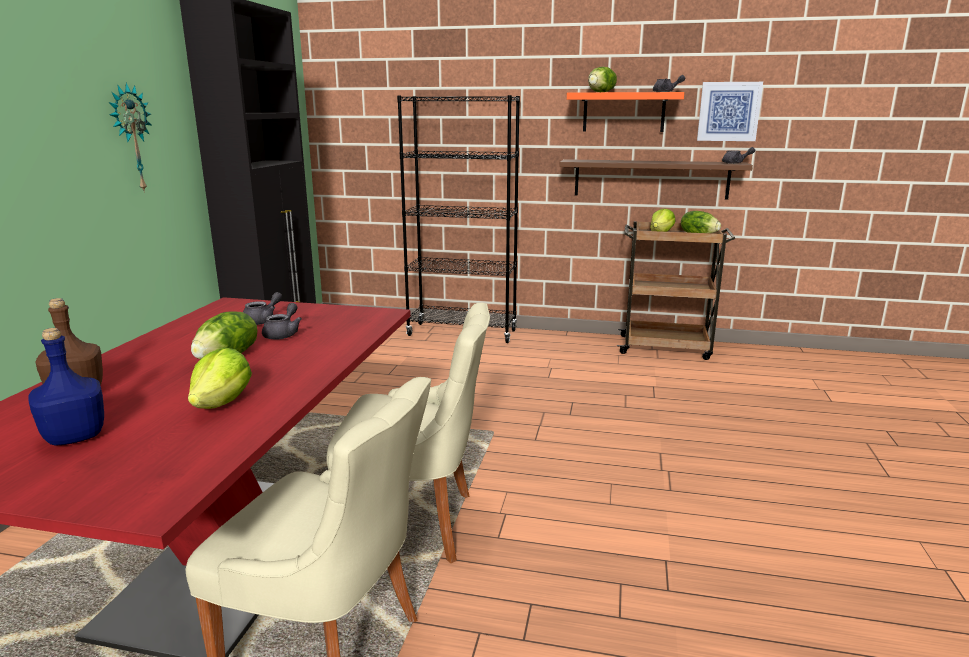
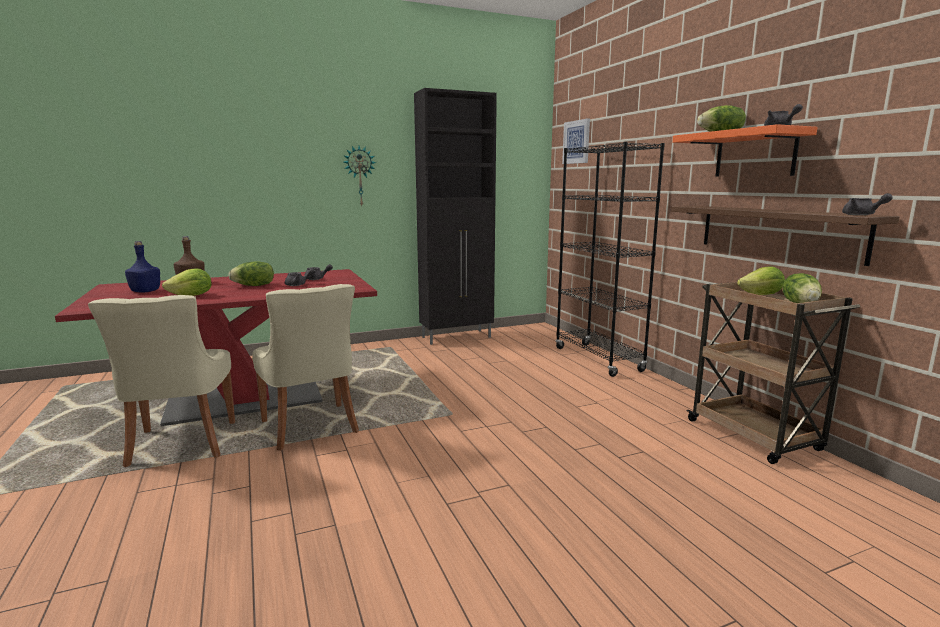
camera: 55 degrees right, 5 degrees down
(728, 111) = (877, 146): picture -> picture (576, 142)

